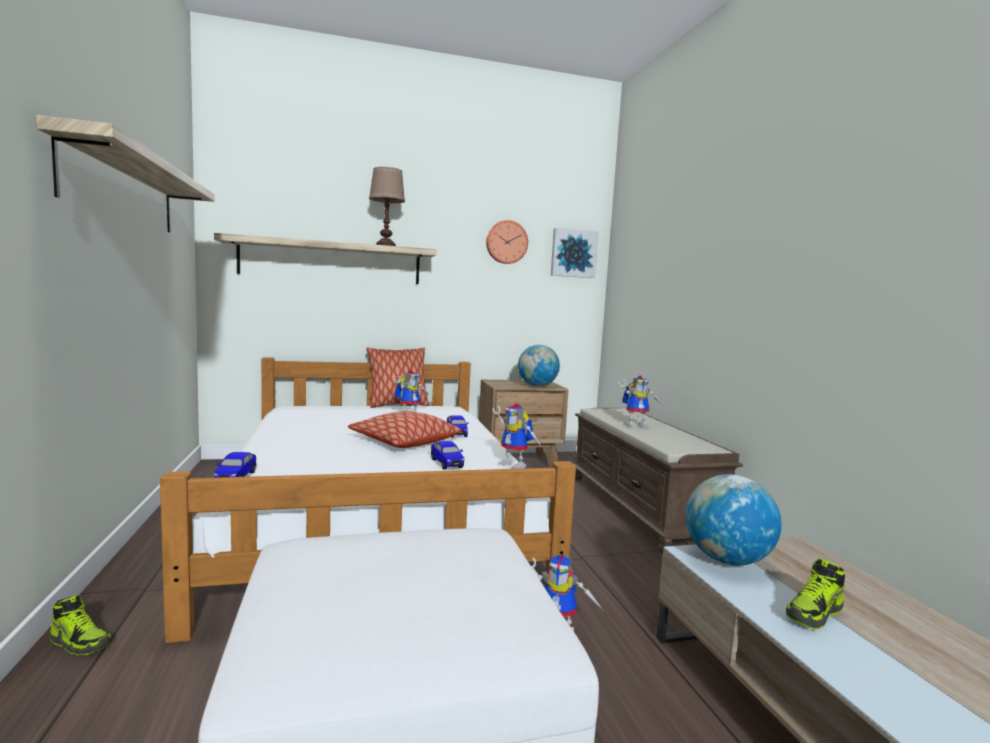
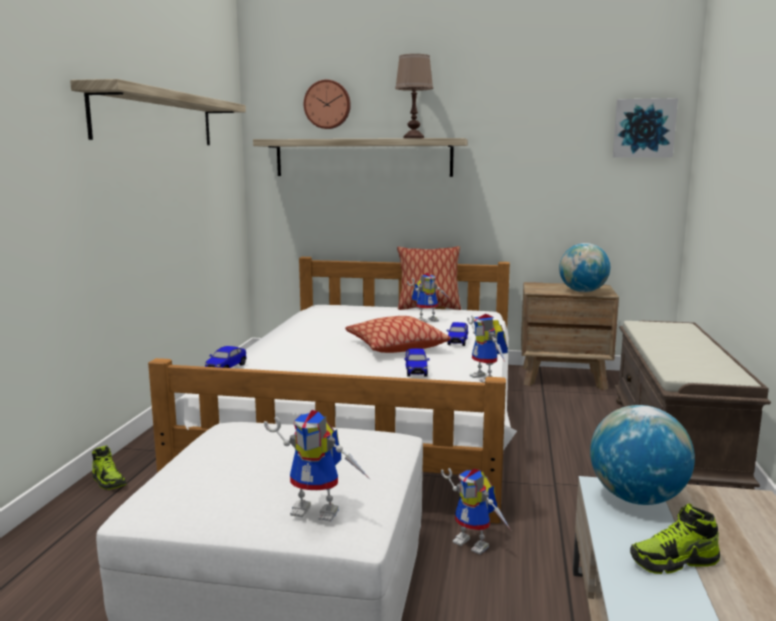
camera: 25 degrees right, 5 degrees up
(506, 242) = (555, 122): wall clock -> wall clock (327, 104)
(637, 425) = (671, 344): toy robot -> toy robot (320, 509)

